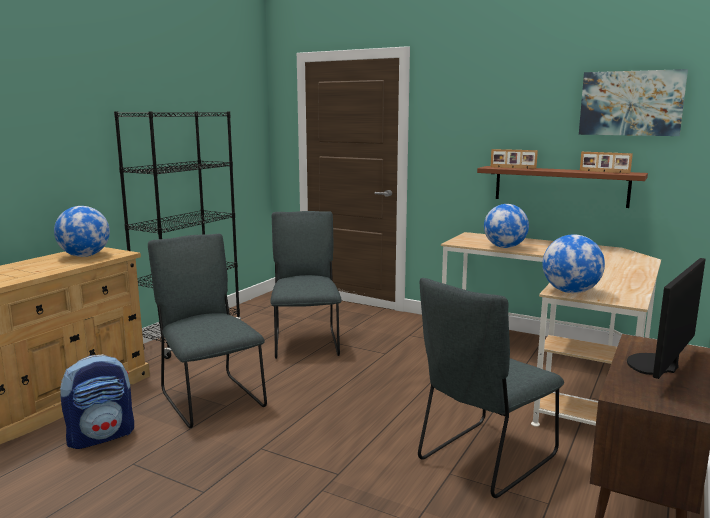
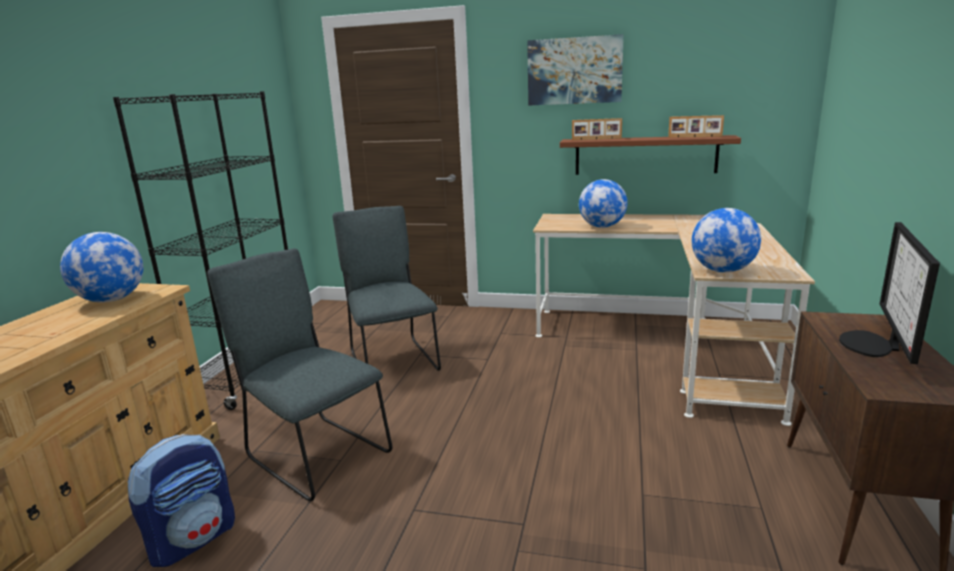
camera: 15 degrees left, 5 degrees up
(483, 460) = (666, 469): grey chair -> none
(631, 103) = (717, 62): picture -> picture (574, 71)

